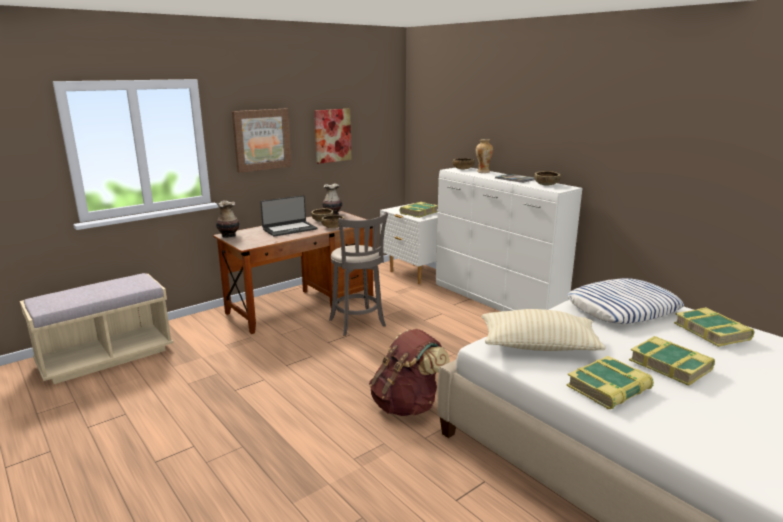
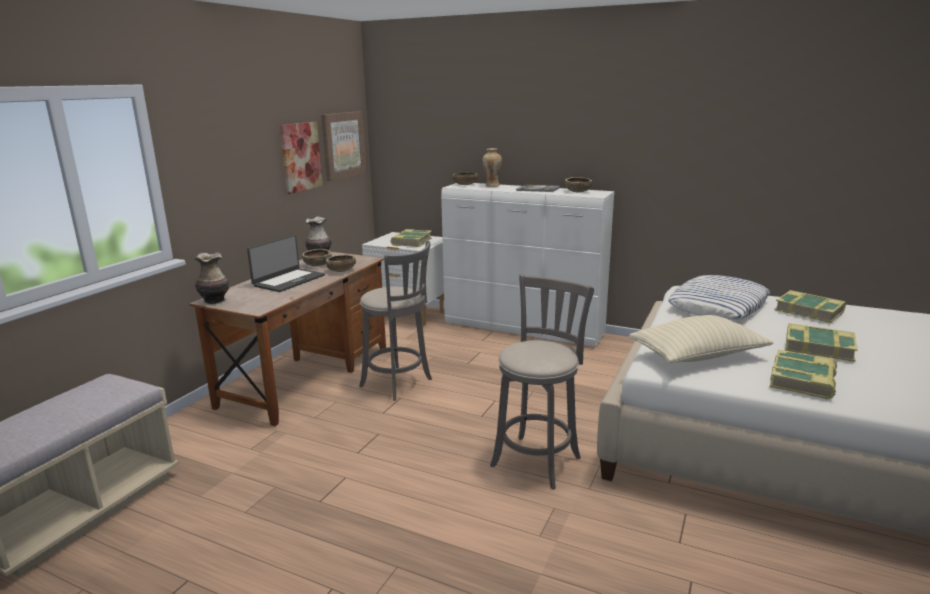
camera: 25 degrees left, 0 degrees up
(262, 139) = (225, 166): picture -> picture (343, 145)
(407, 405) = (538, 459): brown backpack -> grey stool

